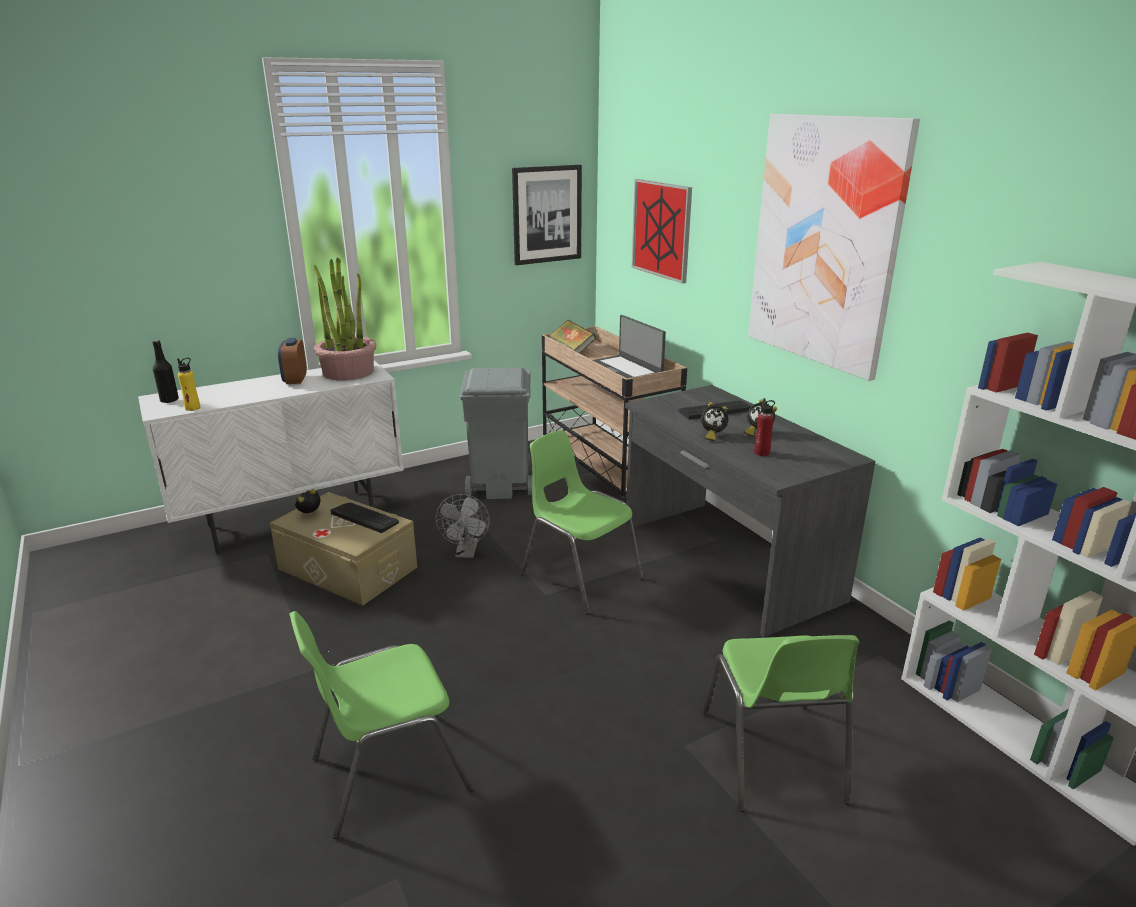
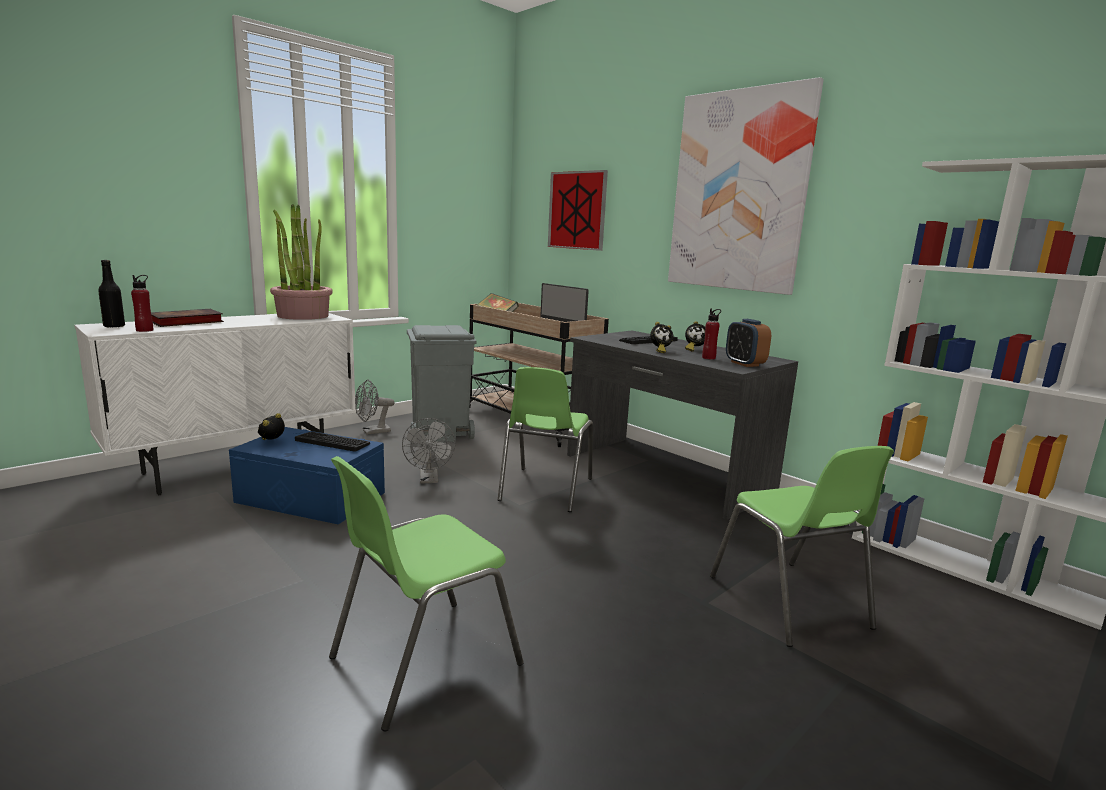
camera: 15 degrees left, 10 degrees down
(193, 408) = (145, 330): yellow bottle -> red bottle
(232, 389) = (185, 322): none -> book
(295, 380) = (250, 318): alarm clock -> alarm clock (744, 364)
(347, 568) = (311, 497): beige storage box -> blue storage box
(431, 479) = (372, 432): none -> grey fan
(546, 214) = (472, 203): picture -> none
(579, 576) = (544, 490): green chair -> green chair turned 105 degrees counterclockwise

